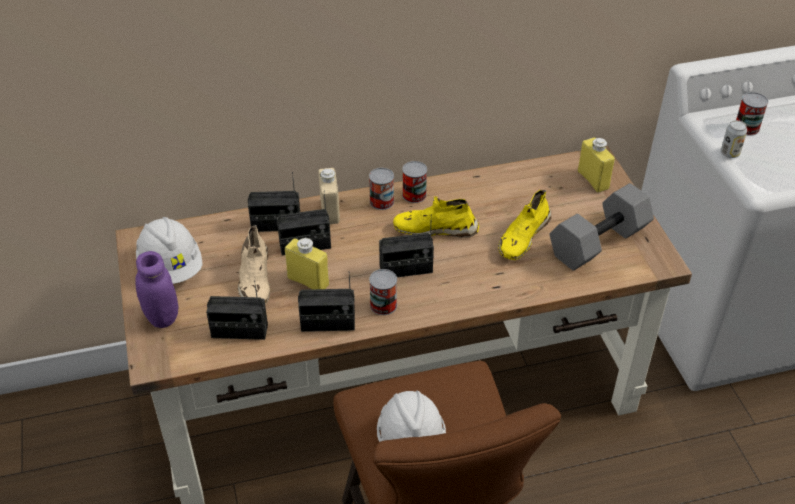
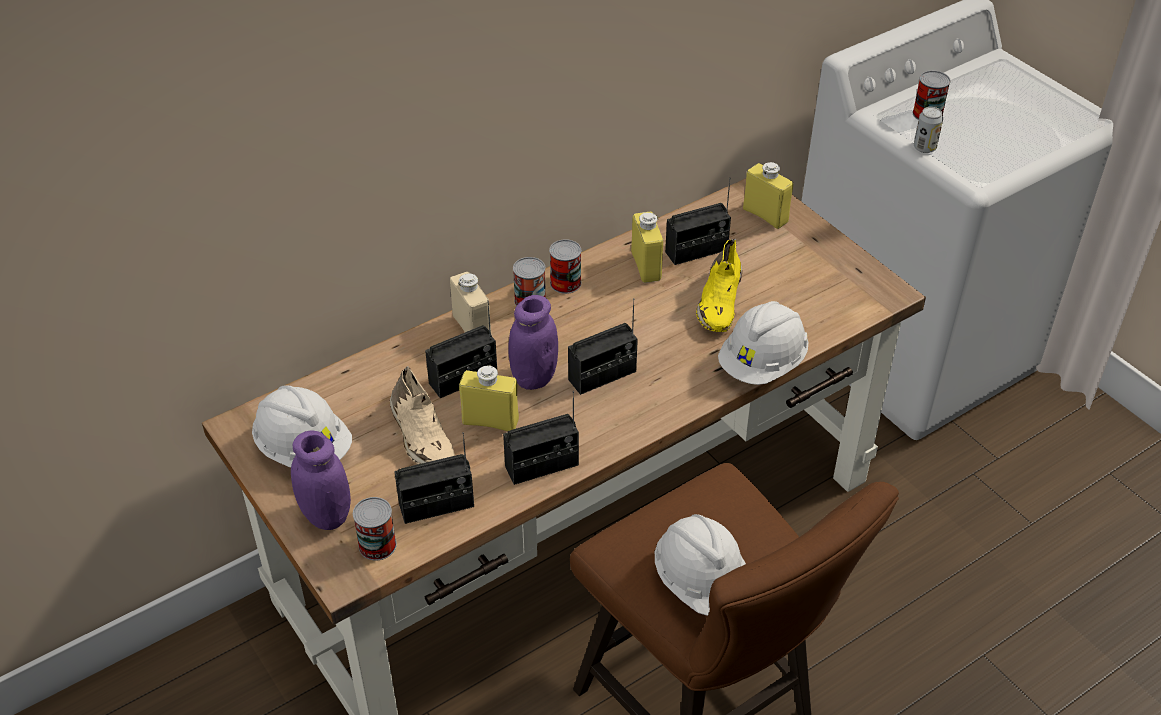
camera: 20 degrees left, 0 degrees up
(276, 225) = (413, 362): radio -> radio (696, 251)
(355, 258) = (534, 377): none -> purple jar
(383, 305) = (597, 425): can -> can (377, 545)
(435, 229) = (612, 318): yellow shoe -> none
(480, 197) = (646, 266): none -> yellow bottle
(532, 292) = (762, 364): none -> white hard hat
(598, 241) = (806, 285): grey dumbbell -> none

